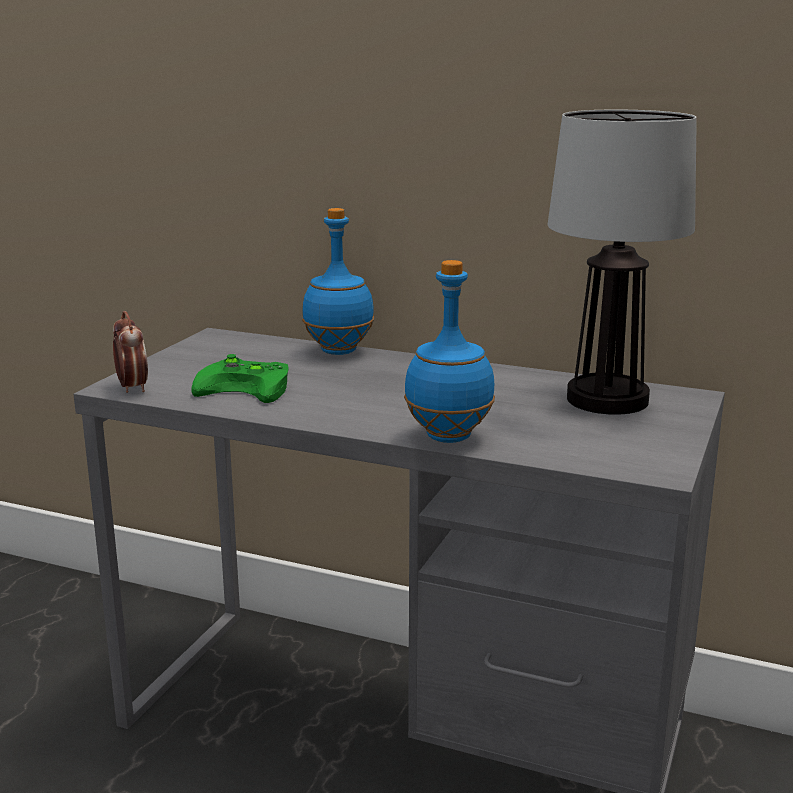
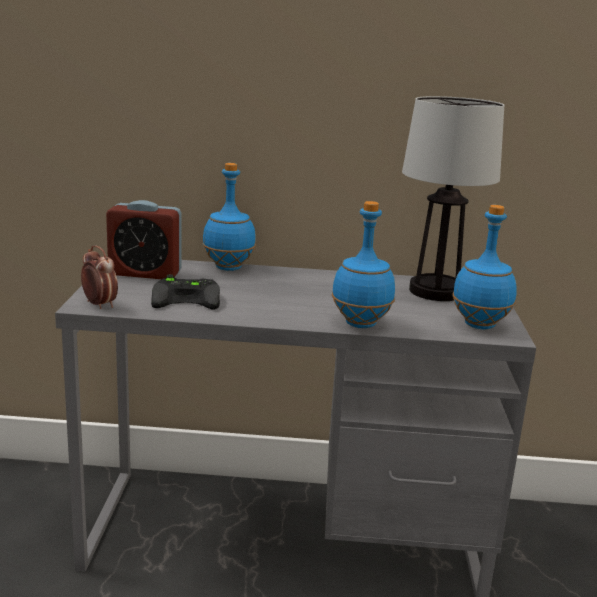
camera: 20 degrees left, 0 degrees up
(225, 352) = (145, 273): none -> alarm clock
(249, 387) = (188, 298): green game controller -> black game controller
(630, 452) = (480, 325): none -> blue bottle

